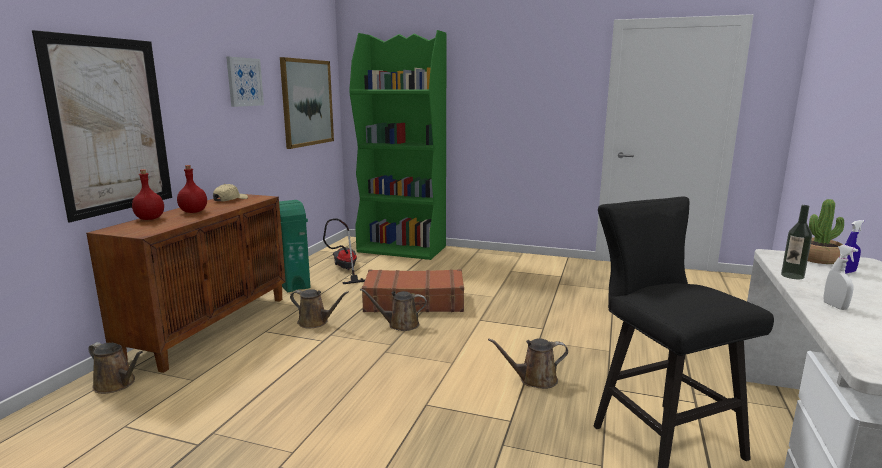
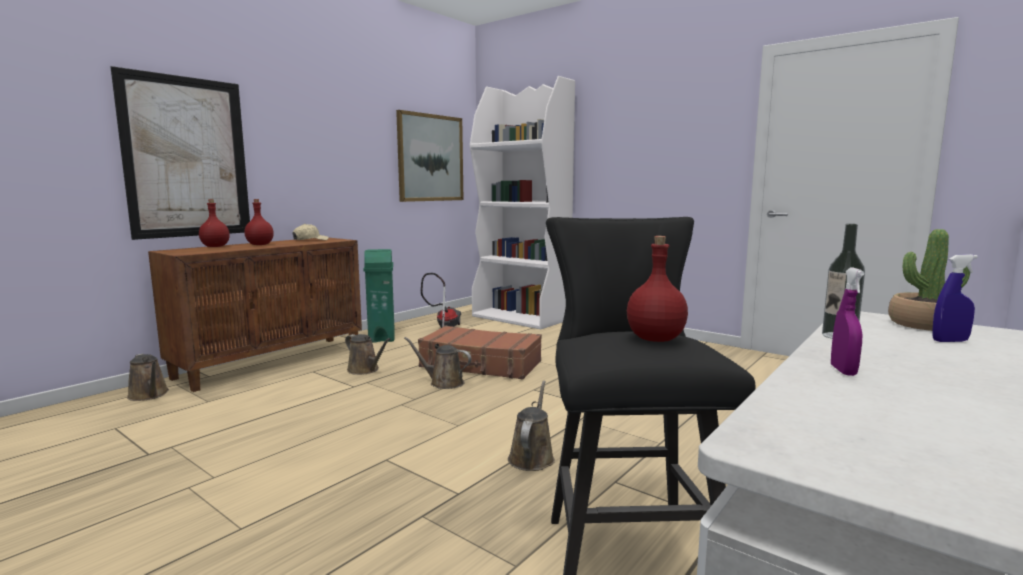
camera: 20 degrees right, 5 degrees down
(244, 82) = (349, 130): picture -> none
(402, 249) = (521, 318): green bookcase -> white bookcase
(534, 379) = (532, 457): brown watering can -> brown watering can turned 90 degrees clockwise
(698, 292) = (654, 339): none -> red bottle
(835, 306) = (843, 371): white spray bottle -> purple spray bottle

